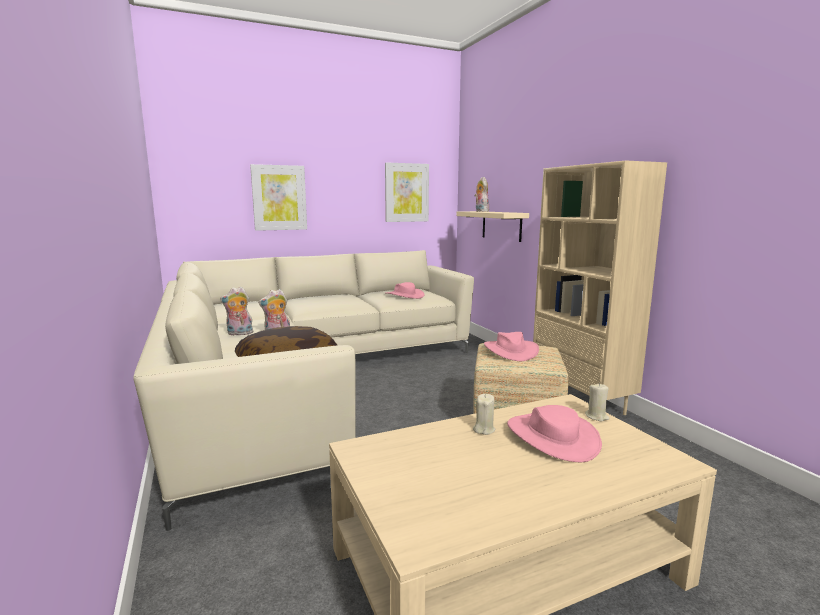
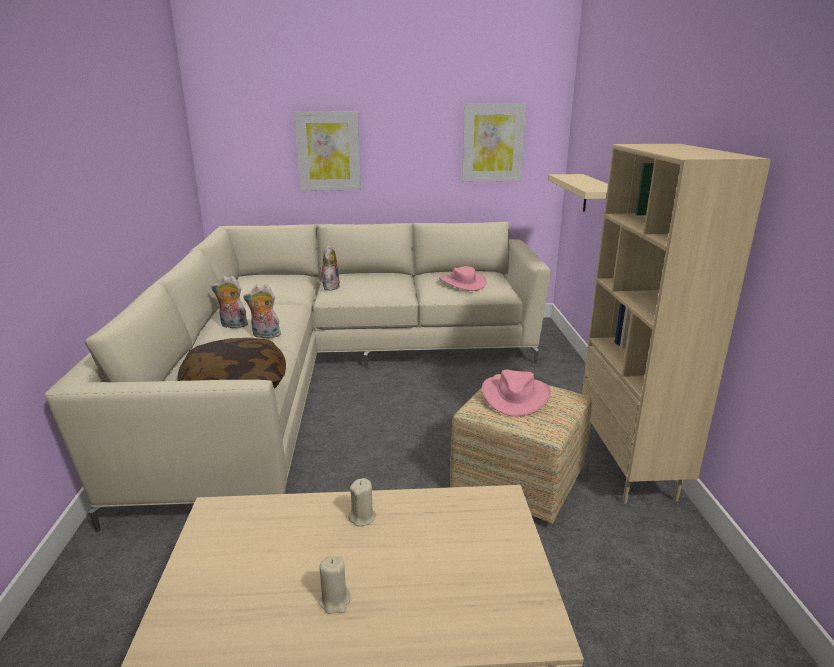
camera: 20 degrees right, 10 degrees up
(480, 211) = (574, 179): plush toy -> plush toy (330, 287)
(552, 437) = (428, 549): pink hat -> none
(596, 416) = (514, 530): beige candle -> beige candle (335, 601)

